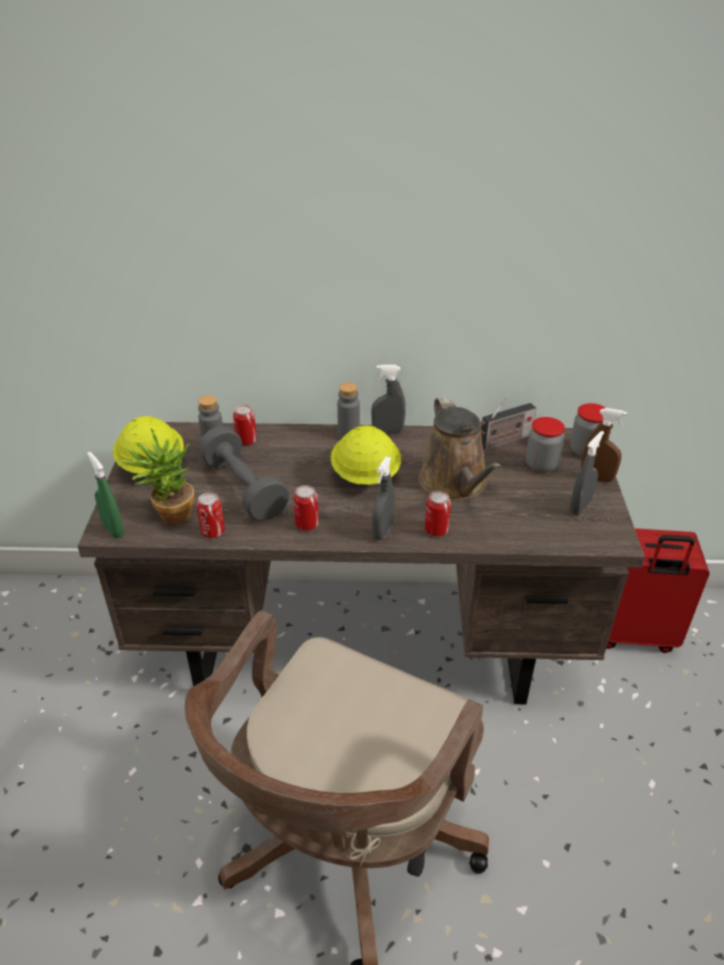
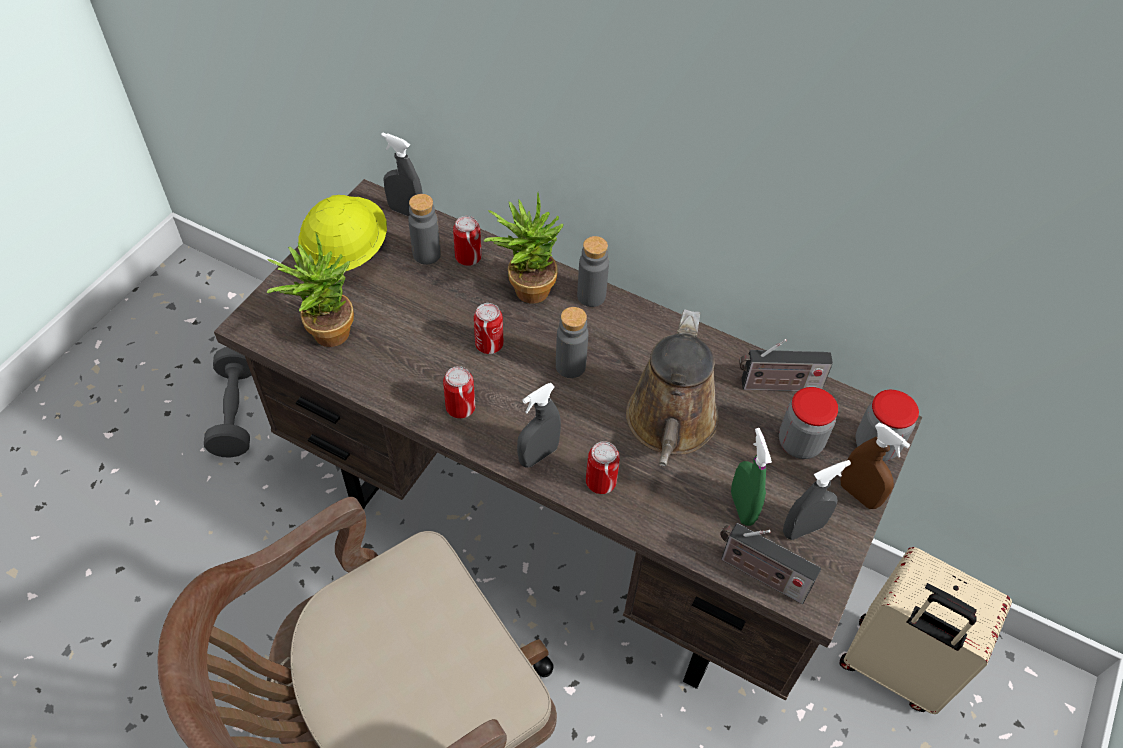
camera: 25 degrees right, 15 degrees up
(113, 529) = (259, 325): green spray bottle -> green spray bottle (742, 507)
(213, 532) = (355, 373): can -> can (489, 344)
(244, 489) = (423, 327): grey dumbbell -> grey dumbbell (236, 412)
(300, 444) = (525, 287): none -> potted plant
(365, 475) = (570, 366): yellow hard hat -> grey bottle
(387, 431) = (641, 310): grey spray bottle -> grey spray bottle (406, 211)
(575, 540) = (759, 574): none -> radio
(635, 635) = (892, 668): red suitcase -> beige suitcase

